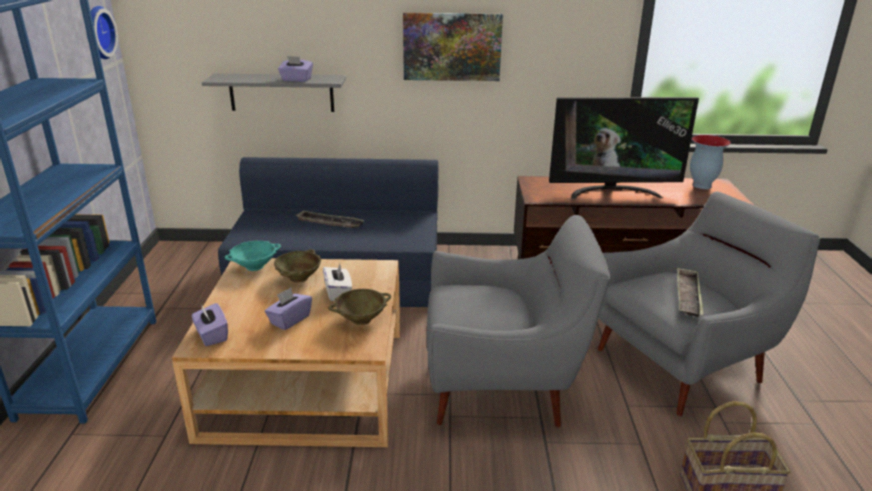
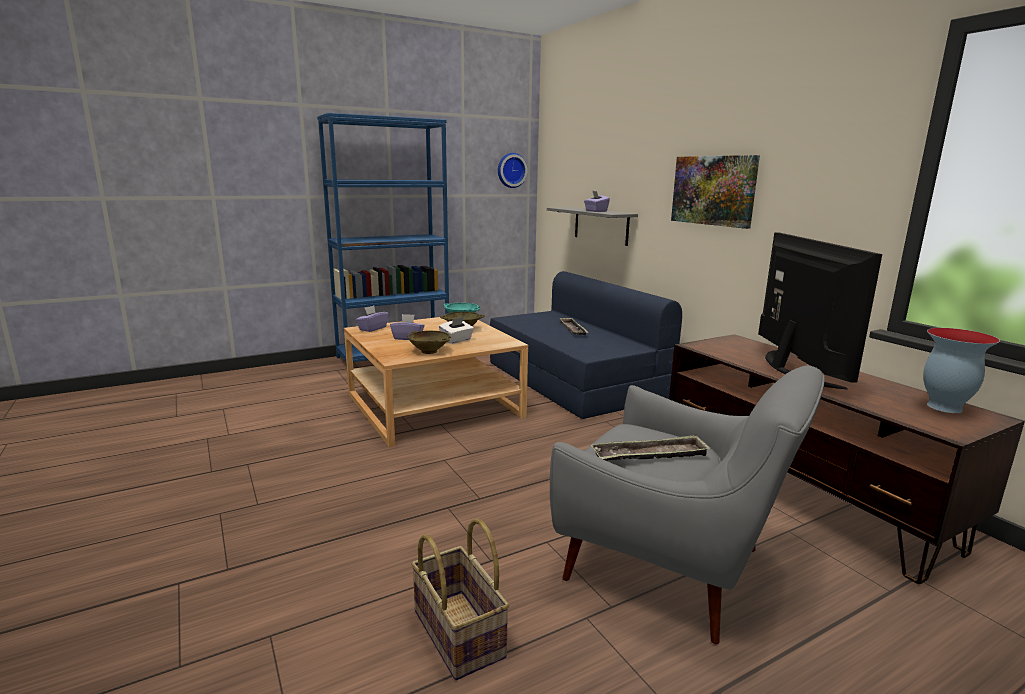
camera: 60 degrees right, 10 degrees down
(503, 385) = (507, 472): grey armchair -> none
(612, 192) = (791, 369): television -> television turned 150 degrees counterclockwise

